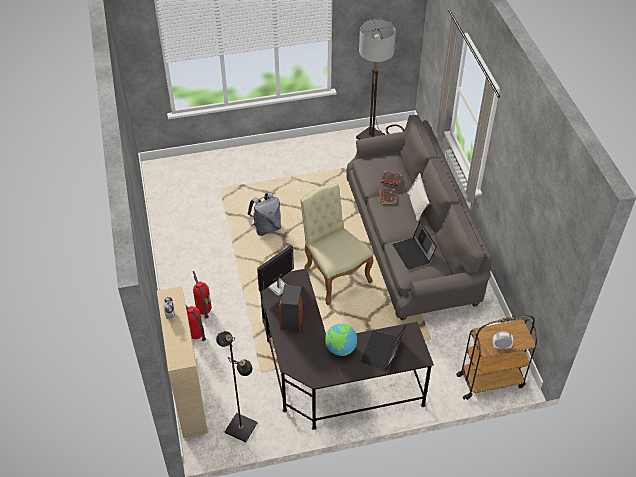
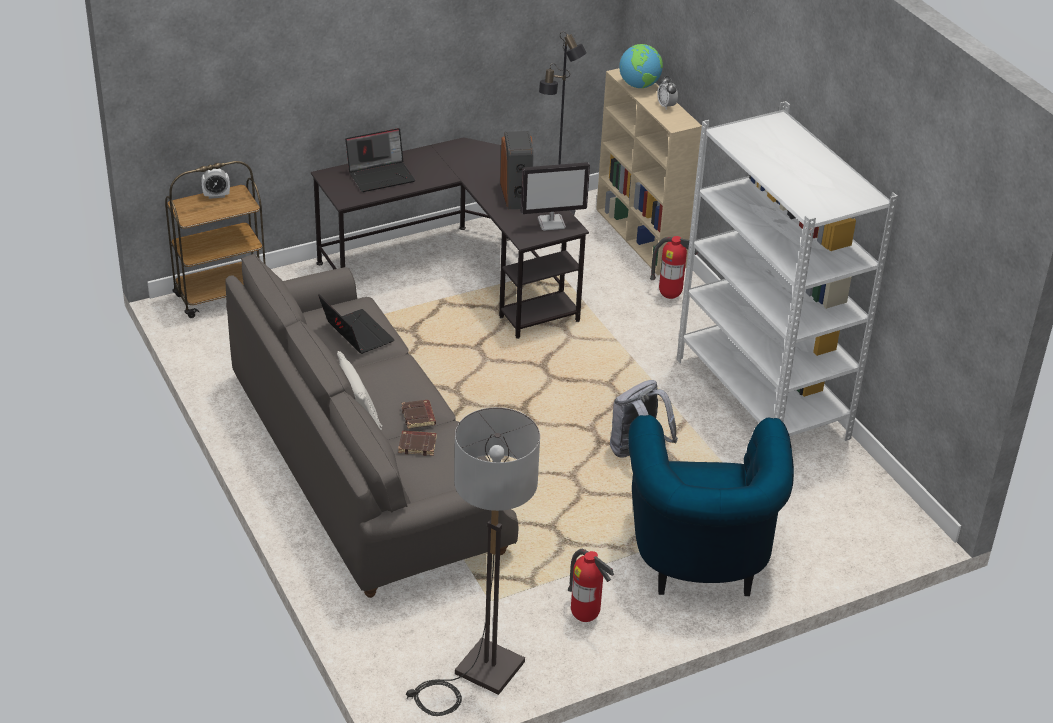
camera: 165 degrees right, 10 degrees down
(183, 250) = (761, 398): none -> white bookcase
(203, 311) = (676, 324): fire extinguisher -> fire extinguisher (585, 617)
(262, 170) = (699, 557): none -> blue armchair
(278, 287) = (552, 223): monitor -> monitor turned 45 degrees clockwise
(334, 276) = (488, 394): beige chair -> none
(340, 349) = (439, 172): globe -> globe (639, 85)
(382, 352) = (381, 175): laptop -> laptop turned 60 degrees clockwise

